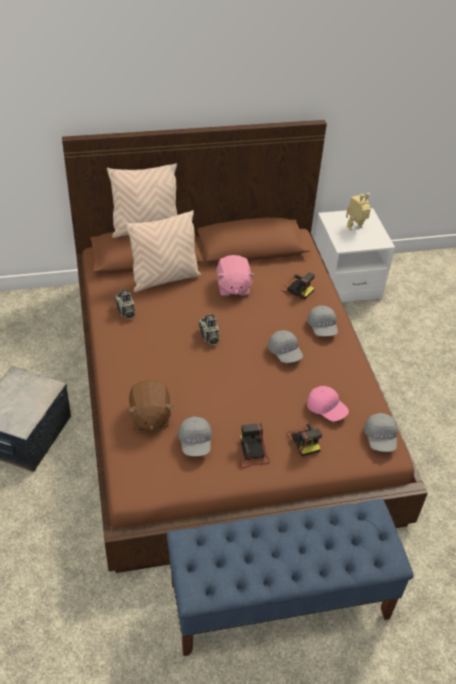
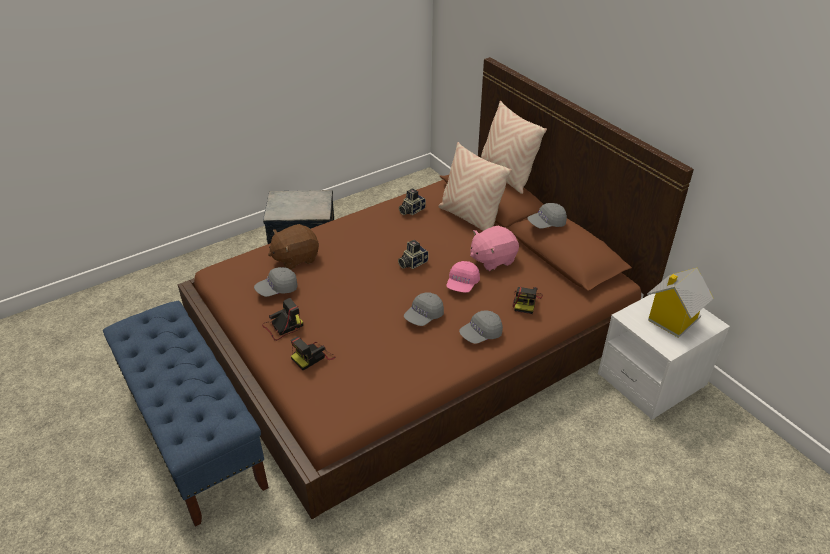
camera: 70 degrees right, 5 degrees down
(326, 409) = (363, 364): pink cap -> pink cap (462, 284)
(355, 228) = (672, 319): toy robot -> toy house
(380, 438) = (343, 414): grey cap -> grey cap (546, 223)

